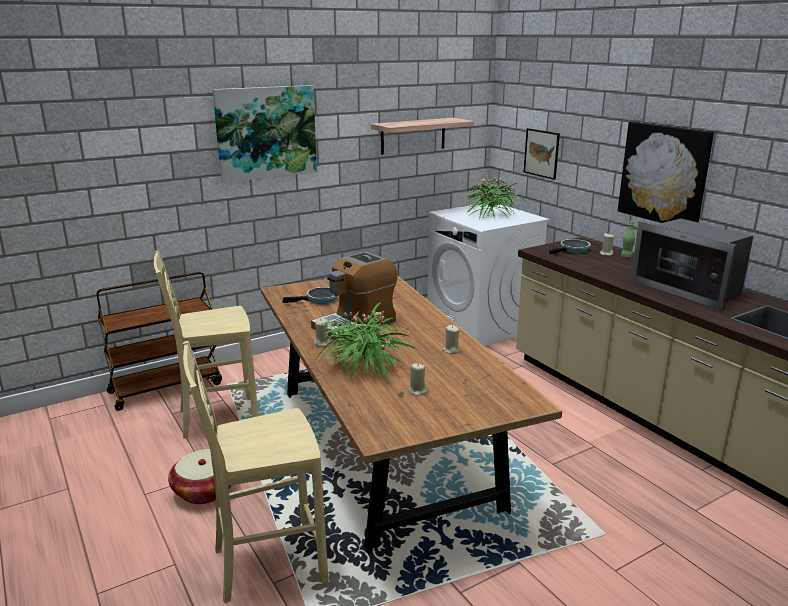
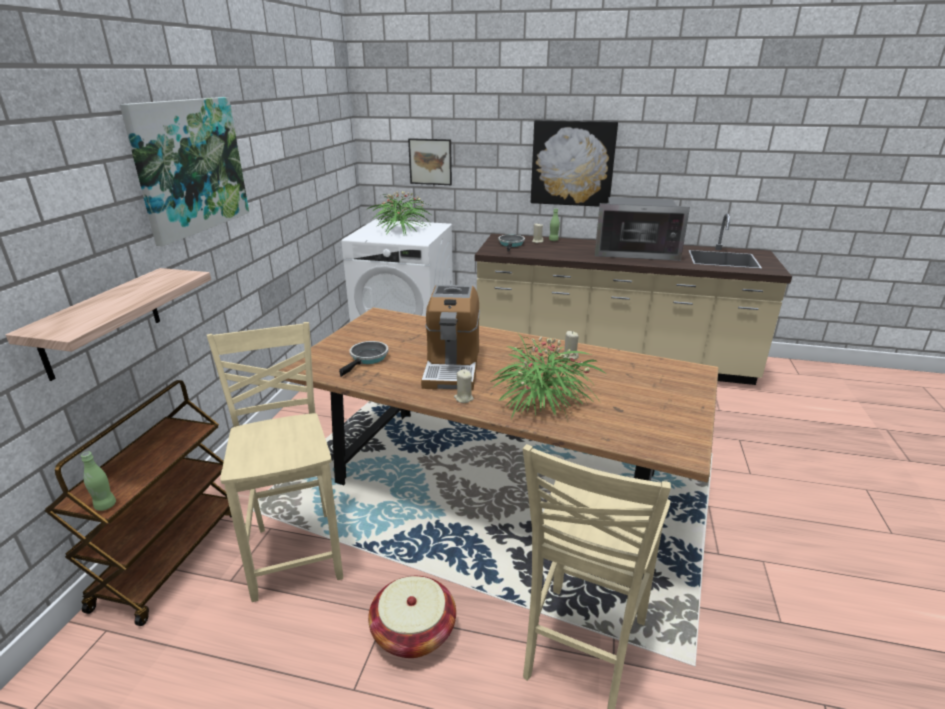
camera: 45 degrees left, 5 degrees up
(115, 325) = (105, 505): none -> green bottle
(217, 418) = (297, 551): beige chair -> beige chair turned 135 degrees clockwise
(413, 136) = (310, 157): shelf -> shelf (101, 322)
(417, 391) = (622, 400): beige candle -> none

